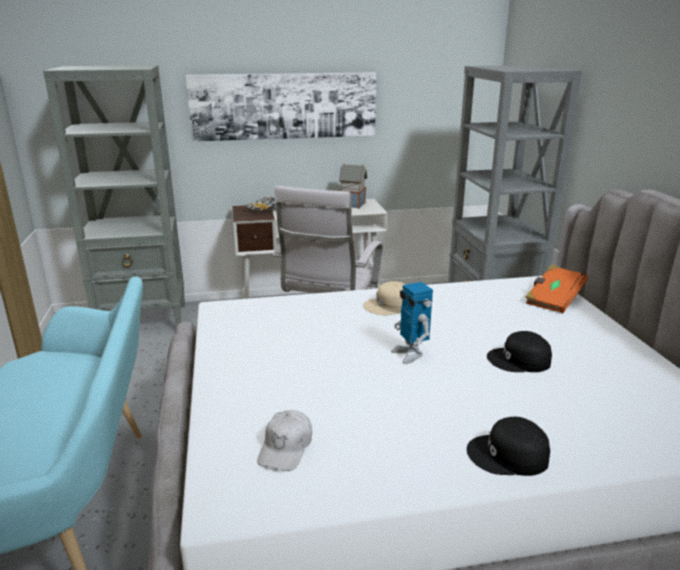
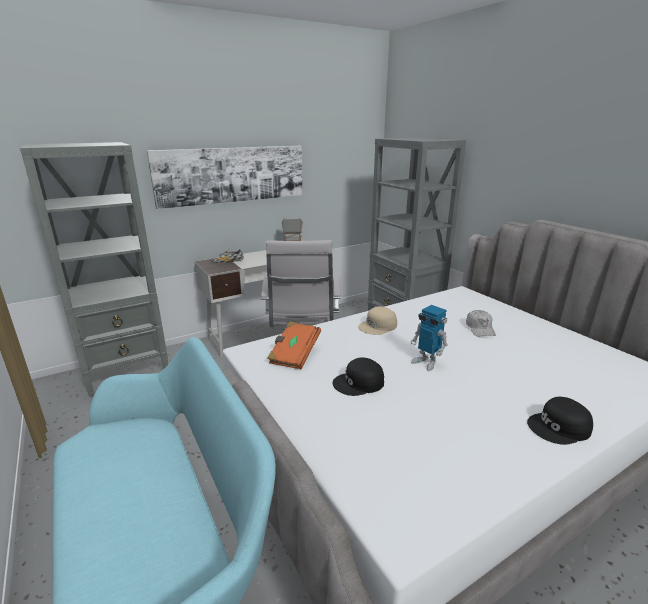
camera: 20 degrees left, 0 degrees up
(286, 448) = (406, 465): white cap -> white cap (480, 328)
(519, 360) = (499, 352): black cap -> black cap (359, 383)
(553, 300) = (479, 304): orange book -> orange book (294, 354)

